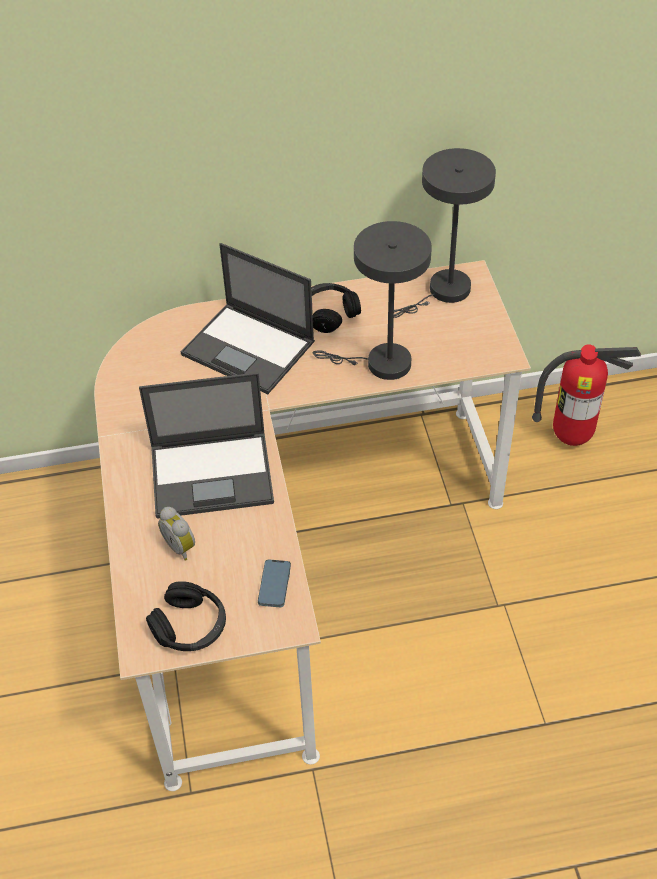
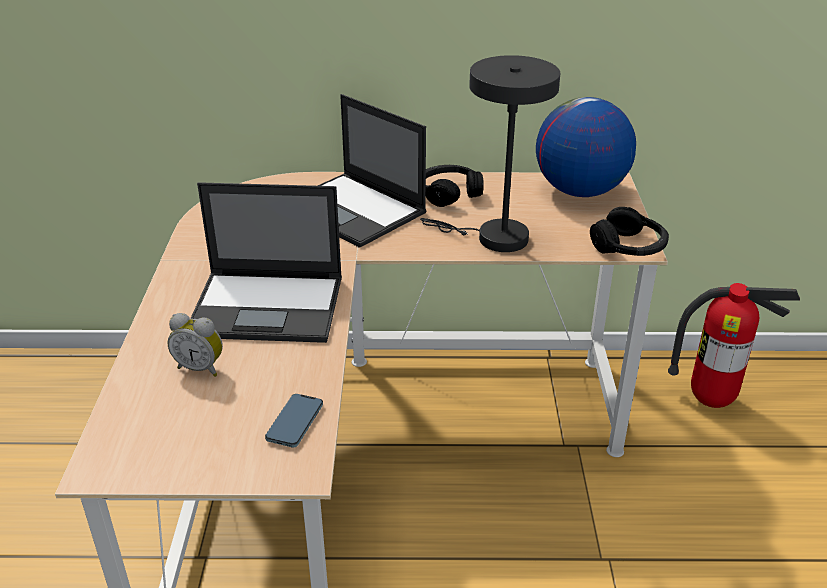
camera: 10 degrees right, 15 degrees down
(181, 546) = (201, 367): alarm clock -> alarm clock turned 45 degrees counterclockwise
(190, 626) = (170, 451): black headphones -> black headphones (629, 247)
(444, 292) = (579, 191): grey table lamp -> globe

